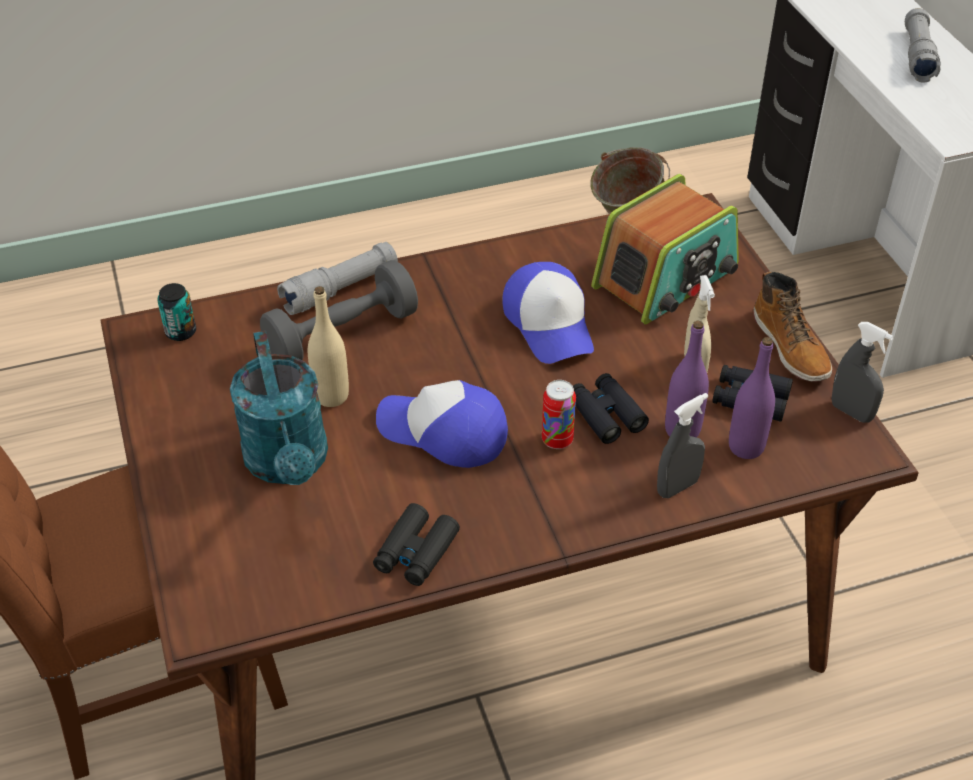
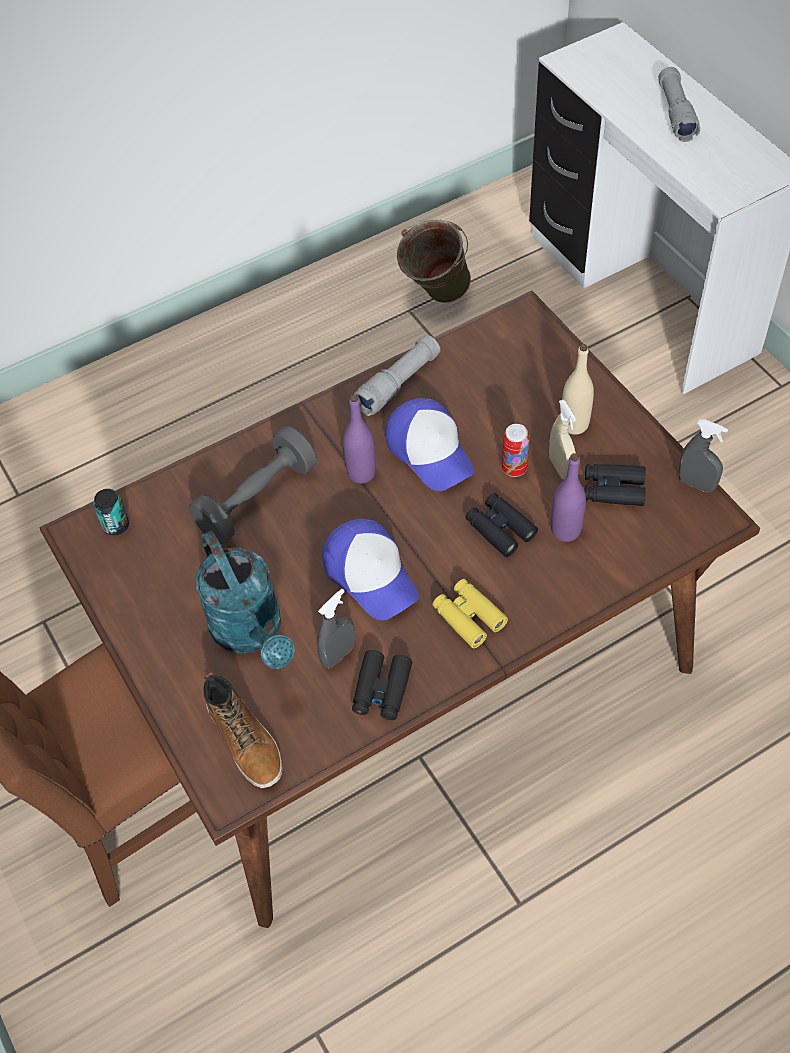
camera: 10 degrees left, 10 degrees up
(331, 396) = (267, 560): beige bottle -> beige bottle (574, 424)
(340, 289) = (241, 454): grey flashlight -> grey flashlight (398, 384)
(443, 432) = (371, 574): cap -> cap turned 135 degrees counterclockwise
(542, 497) = (469, 617): none -> yellow binoculars
(557, 440) = (467, 562): can -> can (514, 468)
(666, 278) = (515, 386): radio -> none
(677, 487) = (575, 584): grey spray bottle -> grey spray bottle (338, 655)
(746, 447) = (620, 535): purple bottle -> purple bottle (361, 473)
(791, 347) = (634, 432): boot -> boot (246, 740)

